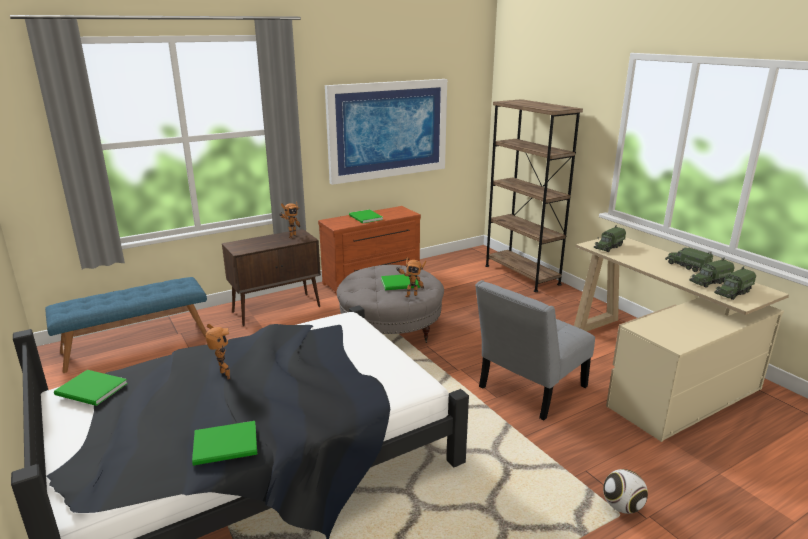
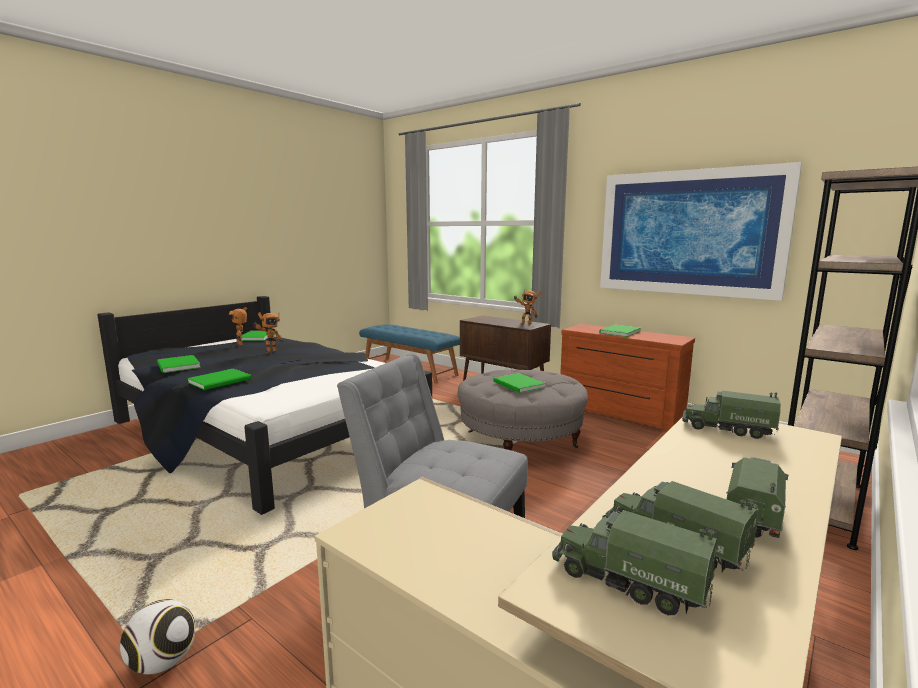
camera: 70 degrees right, 10 degrees down
(332, 407) = (222, 381): none -> green book
(410, 295) = (496, 393): toy robot -> toy robot (241, 344)

